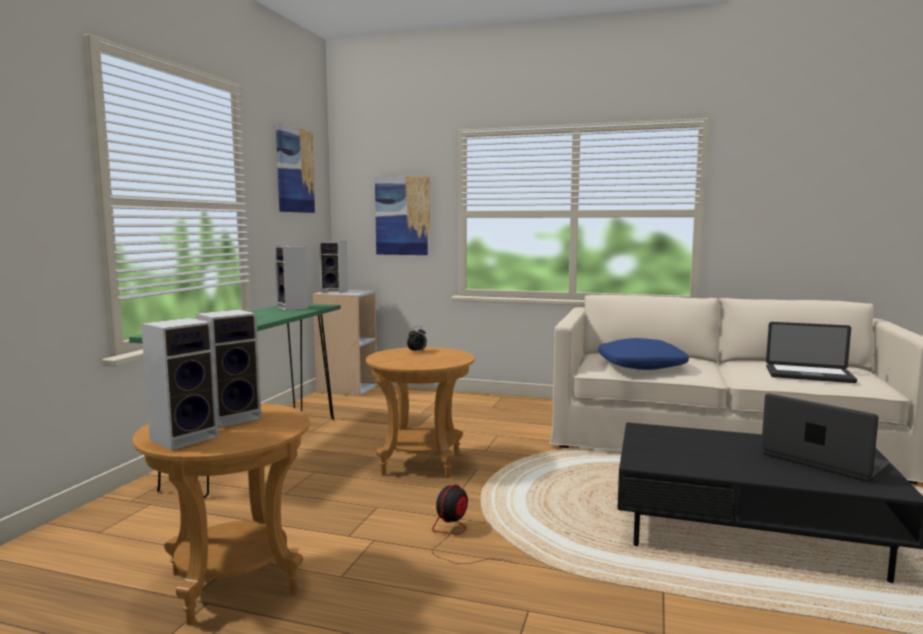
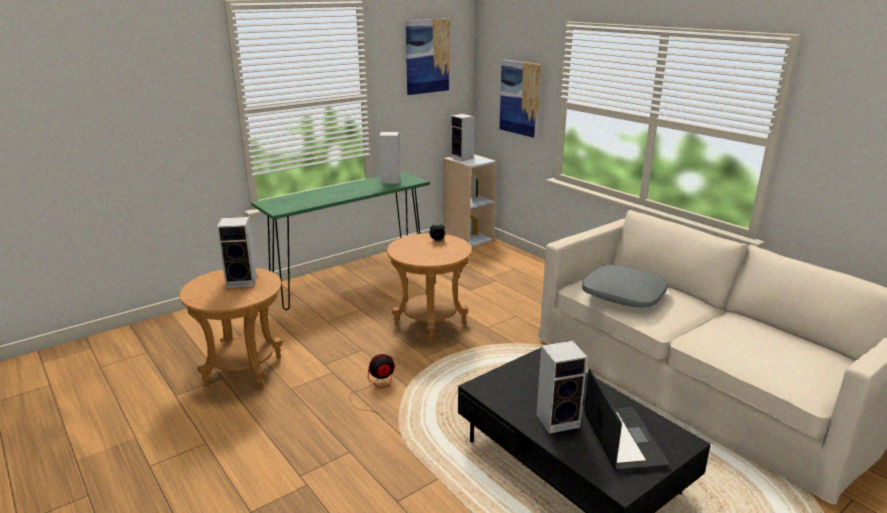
camera: 35 degrees right, 15 degrees up
(186, 437) = (204, 291): speaker -> speaker (559, 420)
(641, 365) = (624, 295): blue pillow -> grey pillow
(809, 375) = (764, 355): laptop -> none

